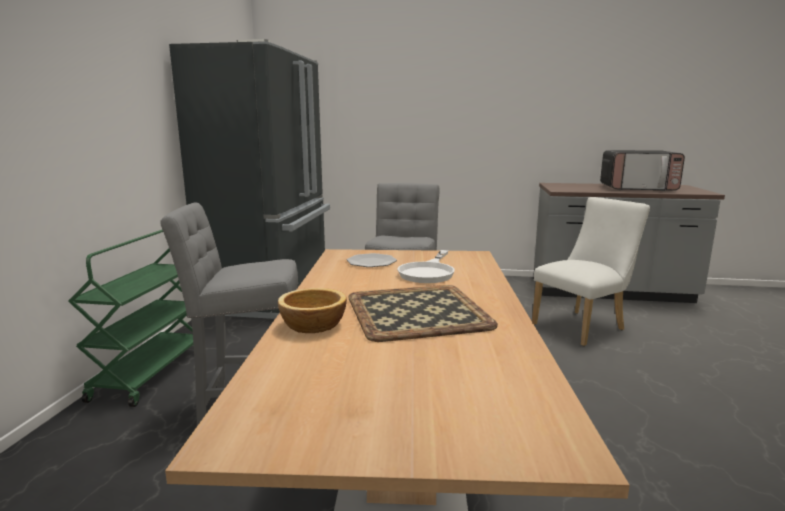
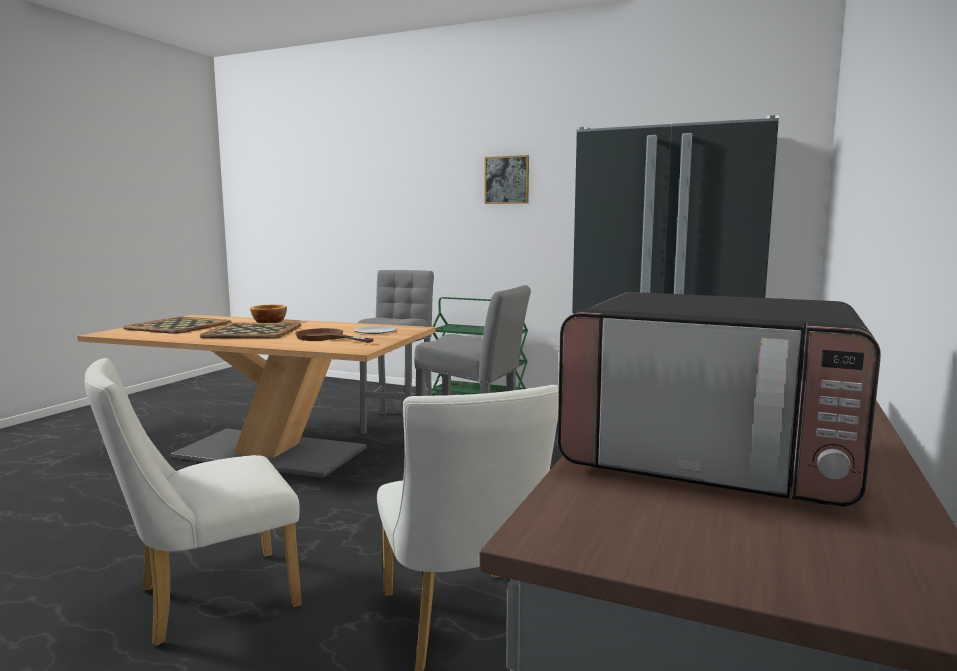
camera: 105 degrees right, 5 degrees down
(93, 70) = (506, 180): none -> picture
(403, 395) = (177, 326): none -> tray
(429, 272) = (326, 338): white frying pan -> brown frying pan
(637, 188) = (712, 456): microwave -> microwave turned 90 degrees counterclockwise
(666, 397) = (205, 600): none -> white chair

